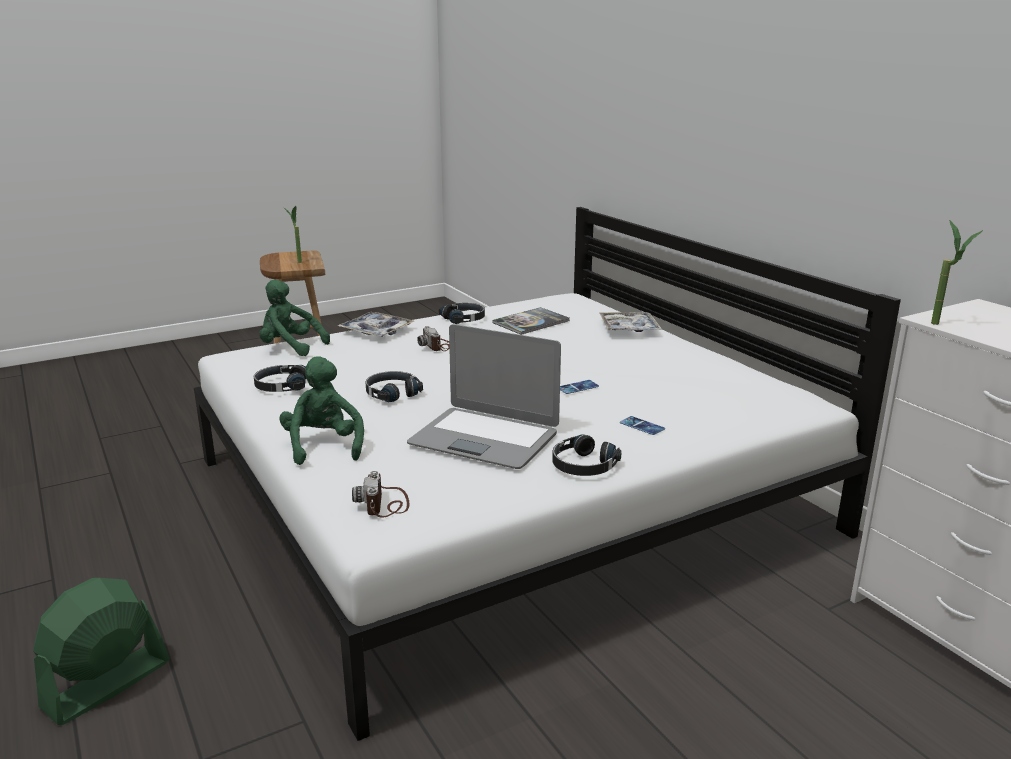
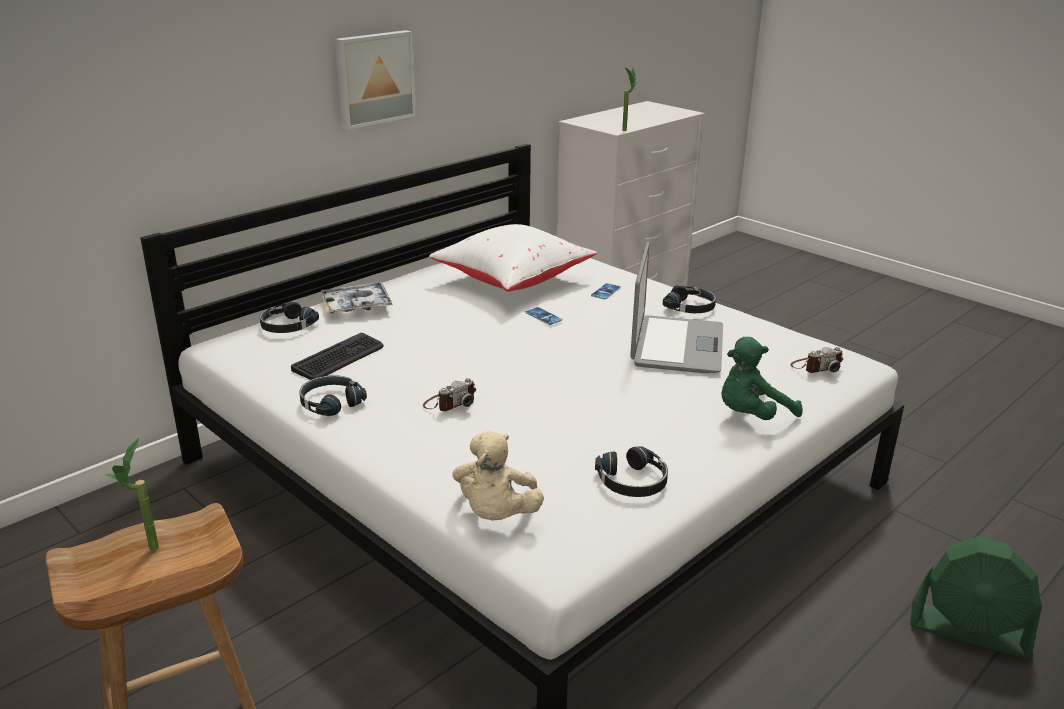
camera: 105 degrees left, 5 degrees up
(290, 347) = (496, 515): green plush toy -> beige plush toy
(376, 331) = (399, 459): tray -> none
(392, 393) = (607, 405): black headphones -> black headphones (287, 326)
(531, 322) = (339, 358): book -> keyboard
(681, 384) = (511, 279): none -> white pillow
(745, 149) = (374, 78): none -> picture

